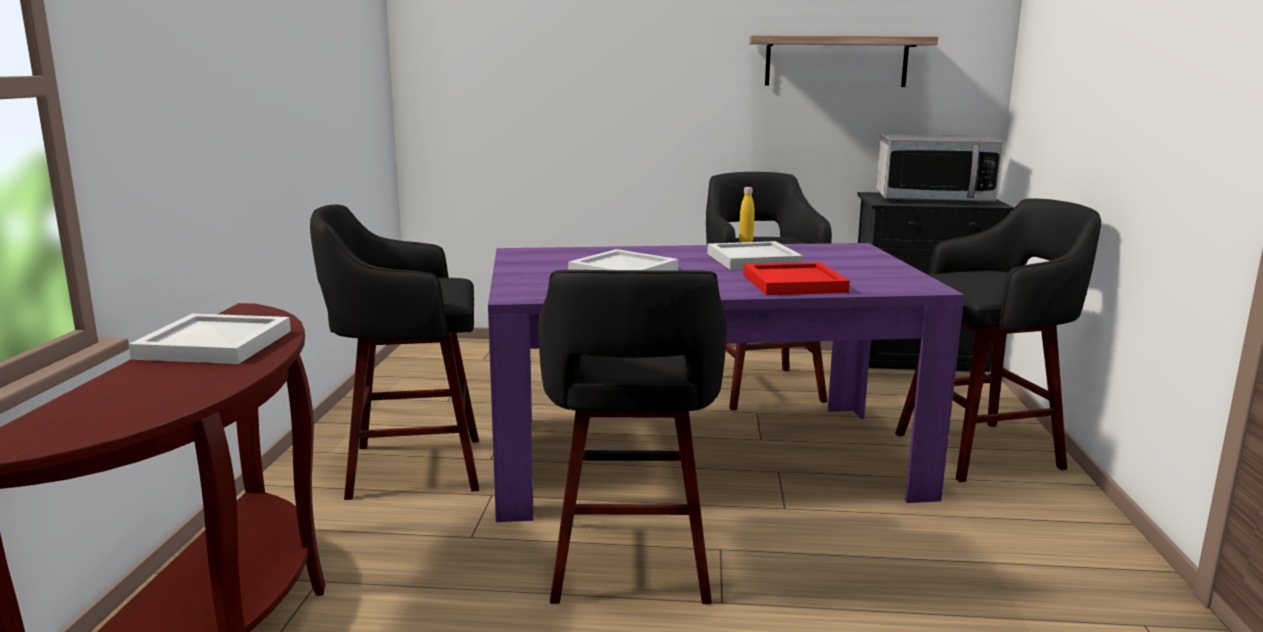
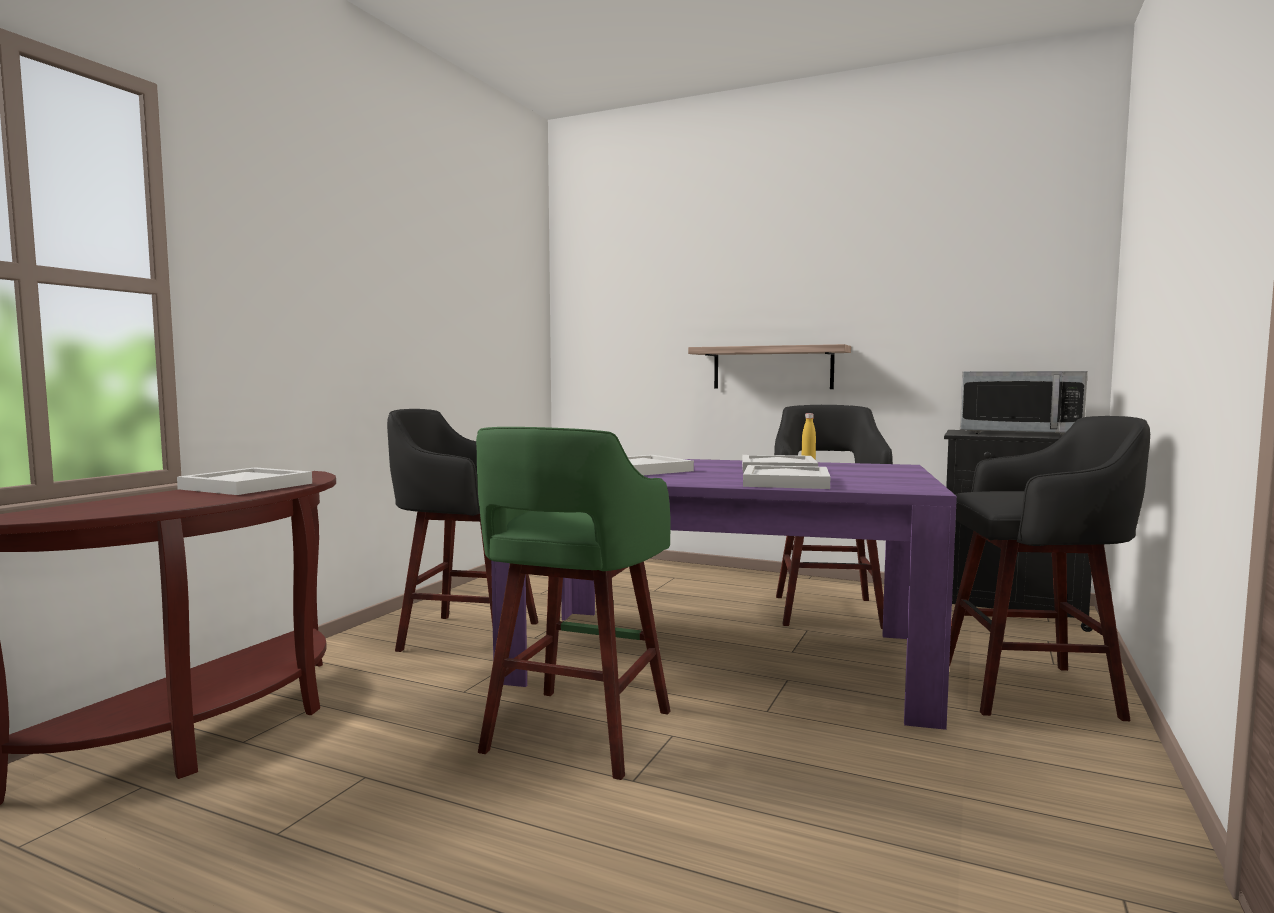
camera: 20 degrees right, 10 degrees down
(629, 564) = (576, 734): black stool -> green stool
(795, 284) = (787, 482): red tray -> white tray
(836, 61) = (923, 306): shelf -> shelf (772, 368)

